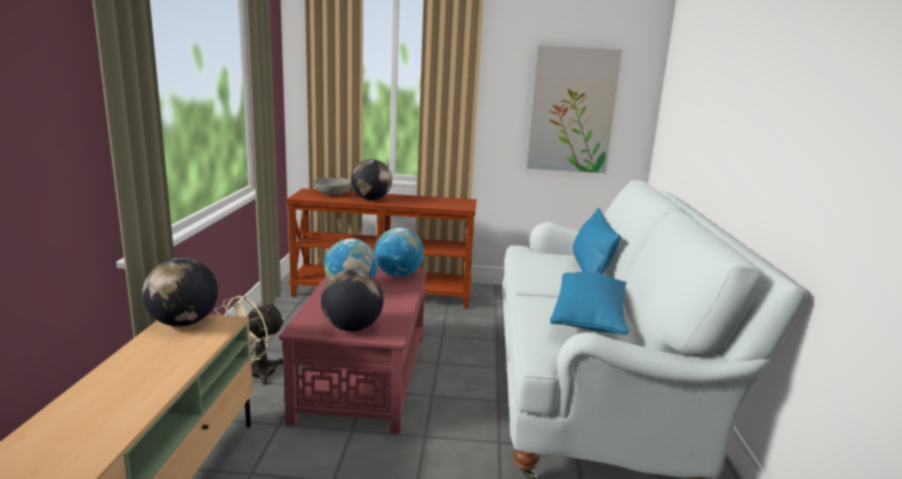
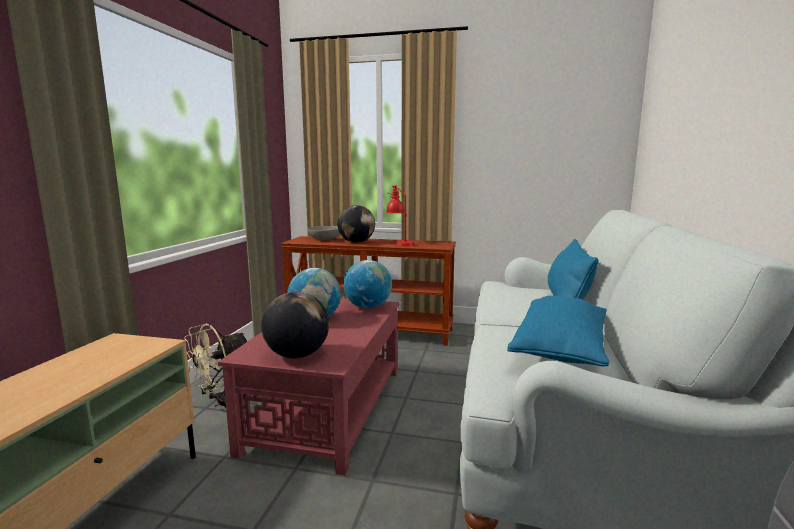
camera: 10 degrees right, 5 degrees down
(183, 323) = (116, 344): globe -> none
(419, 202) = (400, 243): none -> red table lamp
(571, 110) = (546, 153): picture -> none

